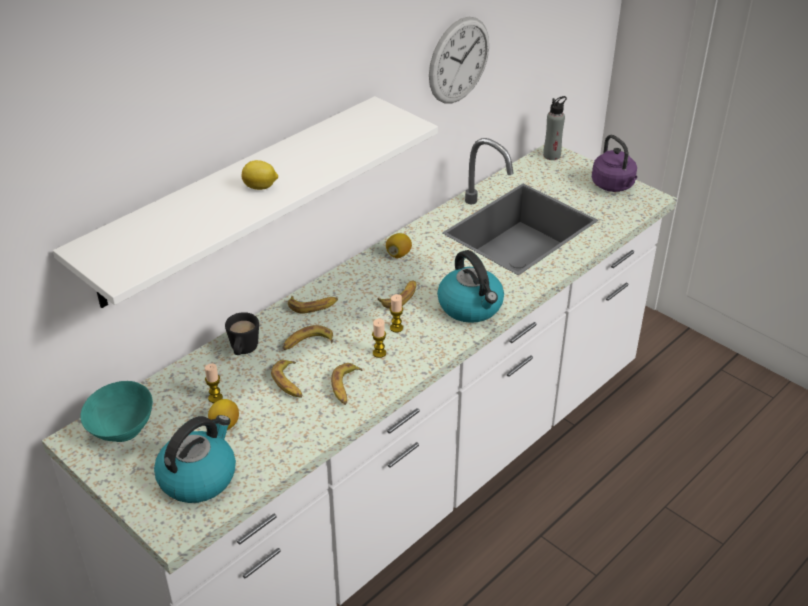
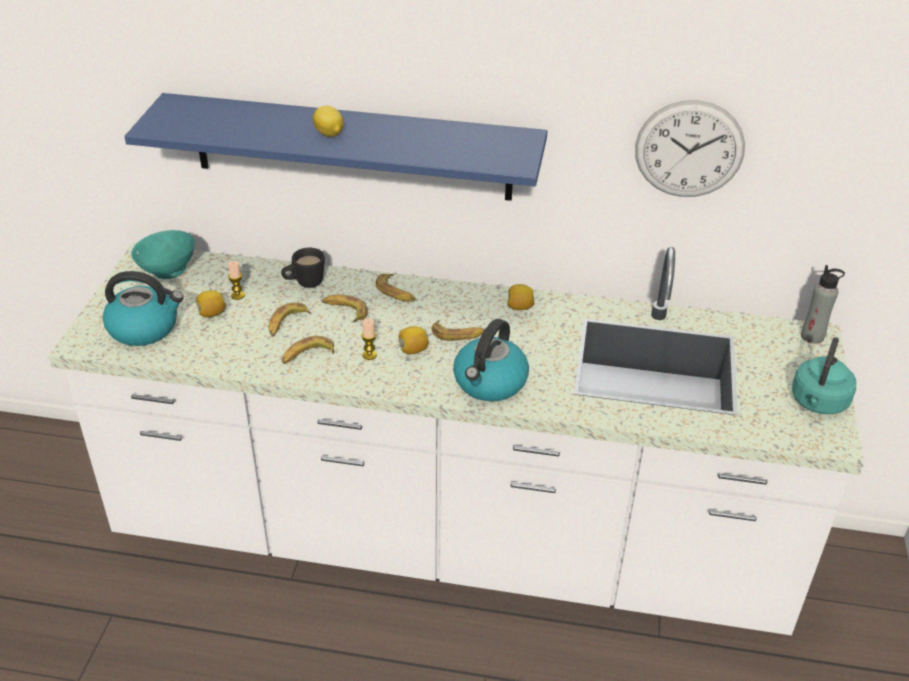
camera: 55 degrees right, 0 degrees up
(235, 199) = (352, 147): white shelf -> blue shelf
(396, 328) = (413, 350): candle -> lemon
(614, 186) = (818, 403): purple kettle -> turquoise kettle

